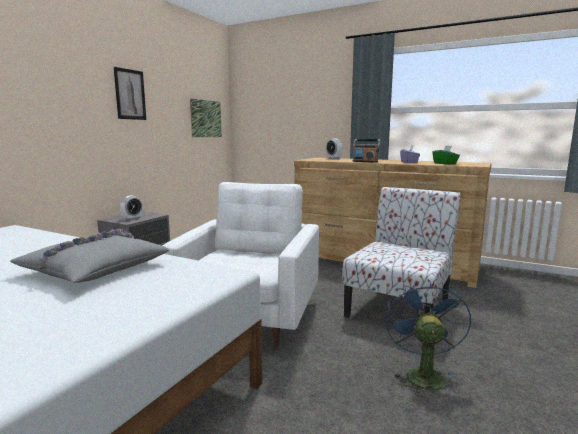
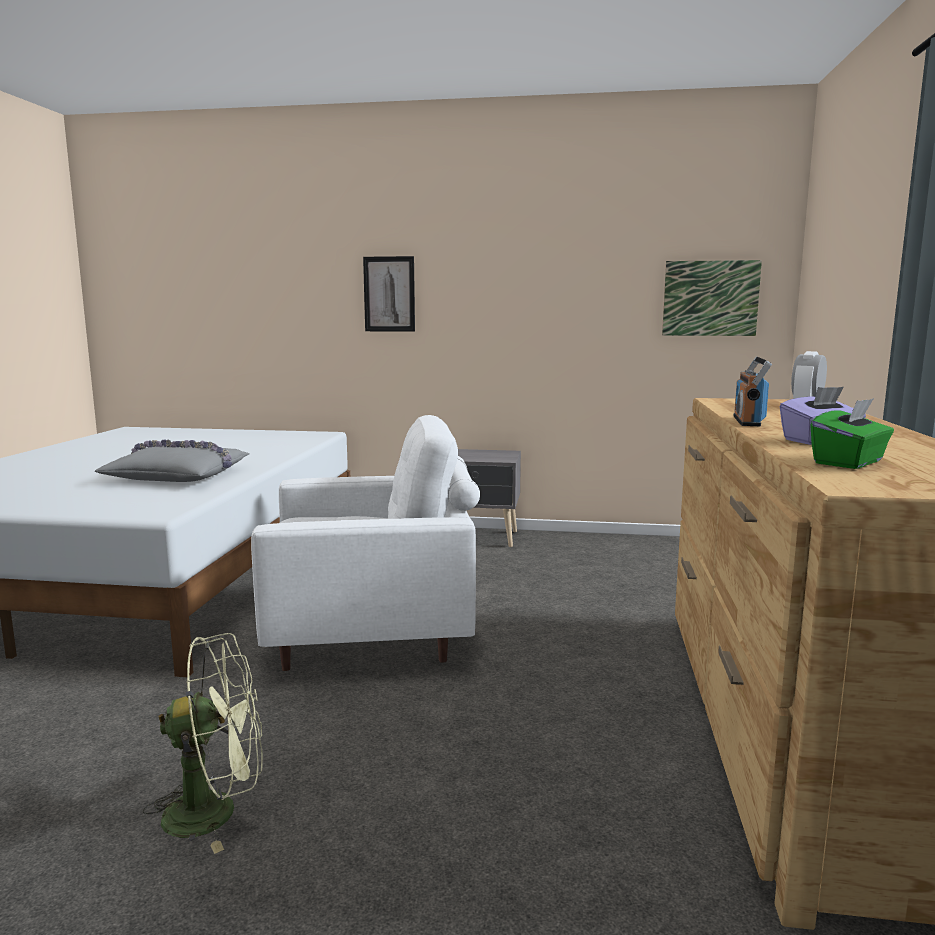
camera: 70 degrees right, 0 degrees up
(130, 94) = (527, 267): picture -> picture (389, 294)
(132, 219) = (468, 456): alarm clock -> none
(399, 307) = (502, 772): chair -> none
(421, 374) = (216, 811): blue fan -> green fan

